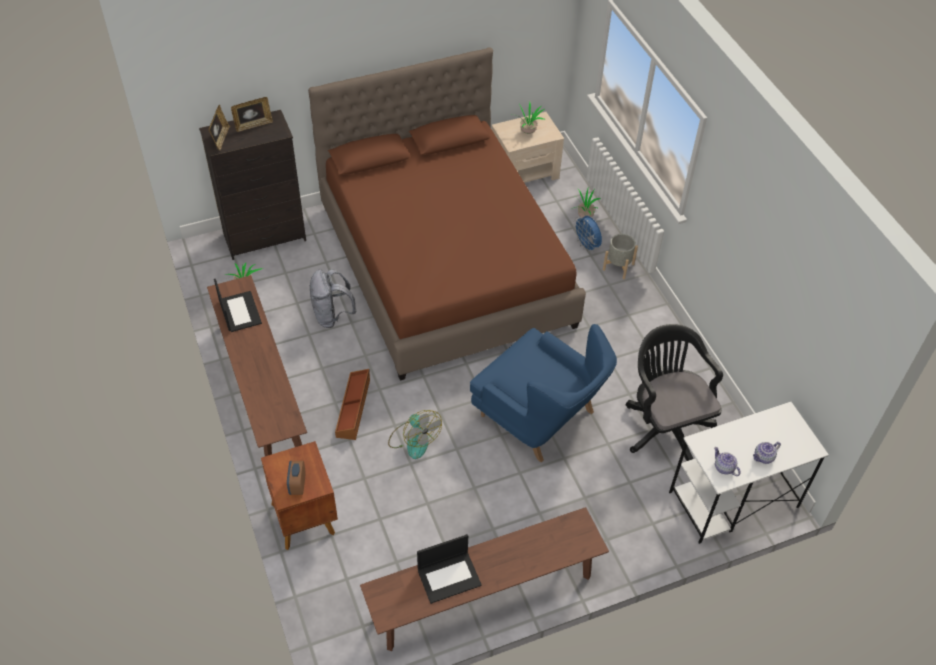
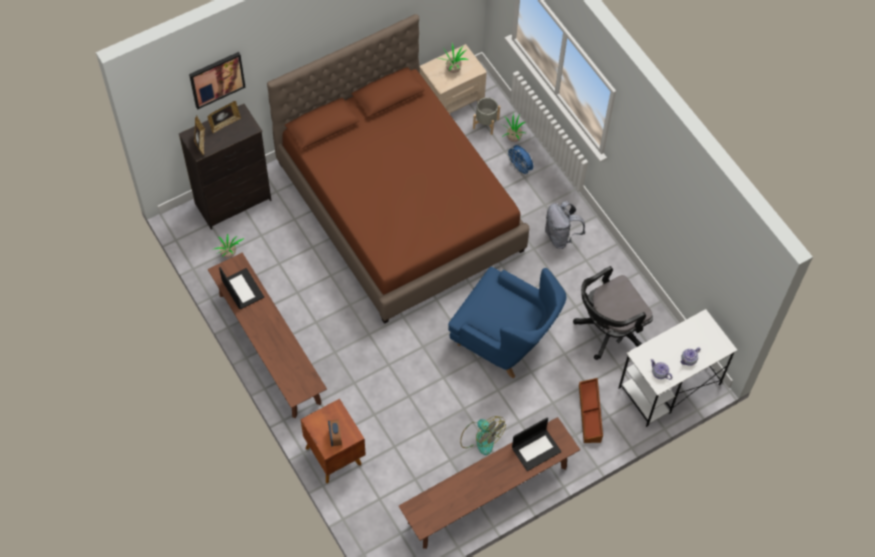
camera: 10 degrees left, 10 degrees up
(247, 66) = (216, 79): none -> picture
(332, 316) = (313, 271): grey backpack -> grey backpack (560, 236)
(354, 408) = (351, 354): brown storage box -> brown storage box (590, 413)
(413, 440) = (407, 375): fan -> fan (481, 438)
(449, 576) = (464, 488): laptop -> laptop (536, 449)
(618, 267) = (550, 186): grey planter -> grey planter (485, 123)
(664, 426) = (608, 331): black office chair -> black office chair turned 90 degrees counterclockwise

